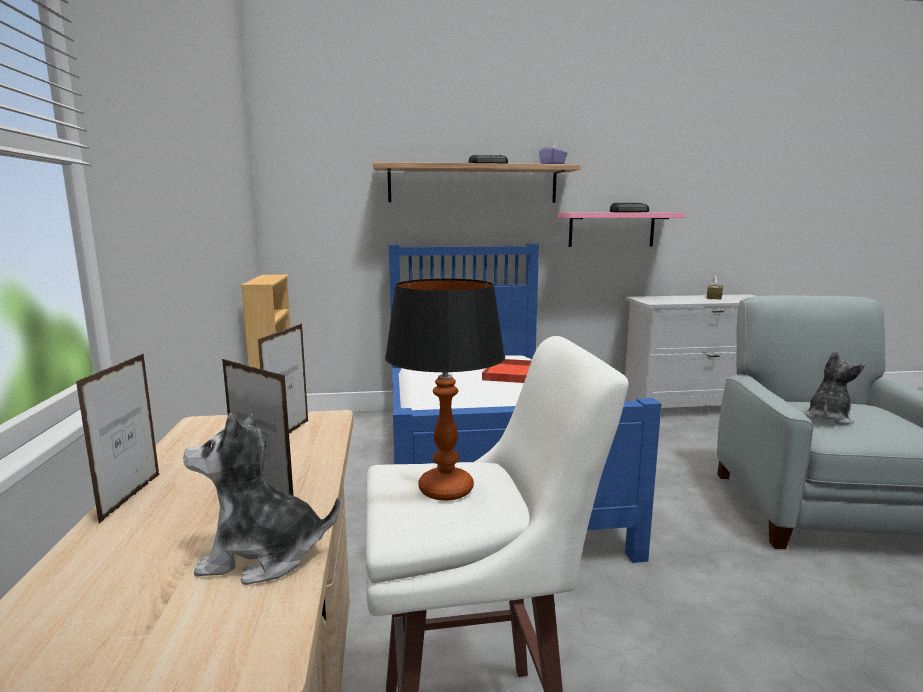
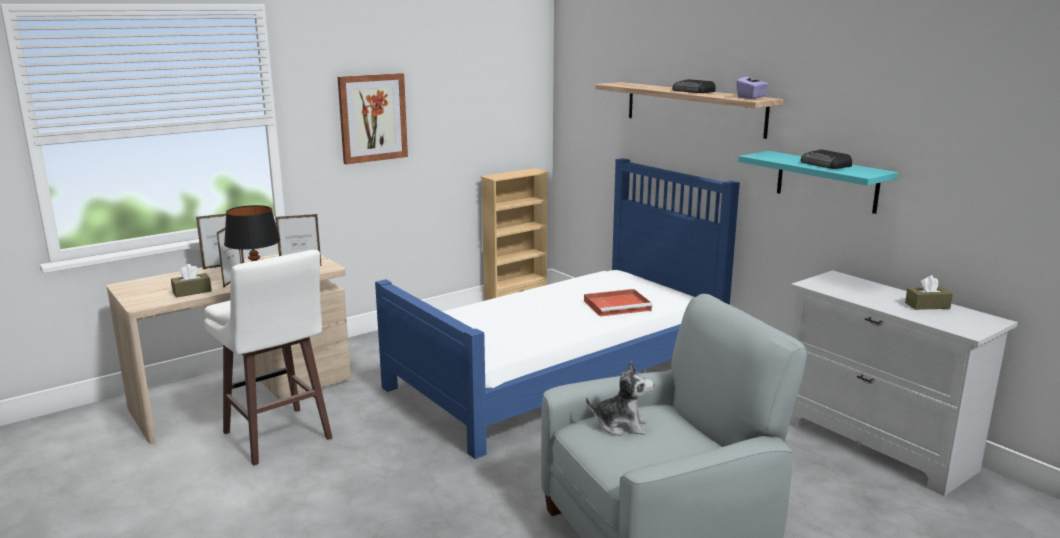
camera: 60 degrees right, 5 degrees up
(168, 185) = (372, 118): none -> picture
(262, 556) = (192, 292): plush toy -> brown tissue box
(611, 229) = (826, 181): pink shelf -> turquoise shelf

